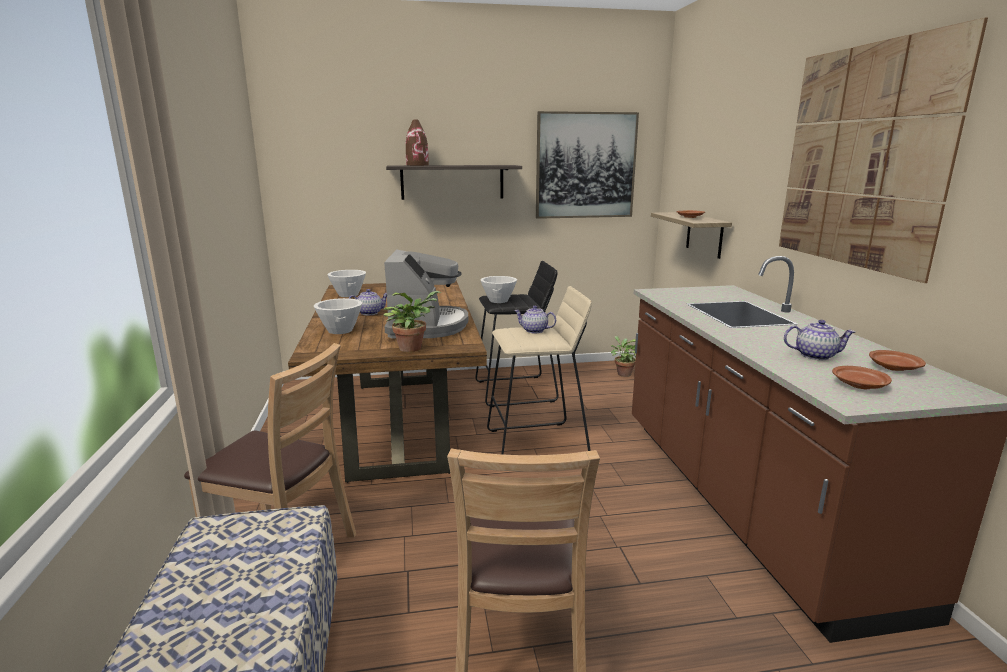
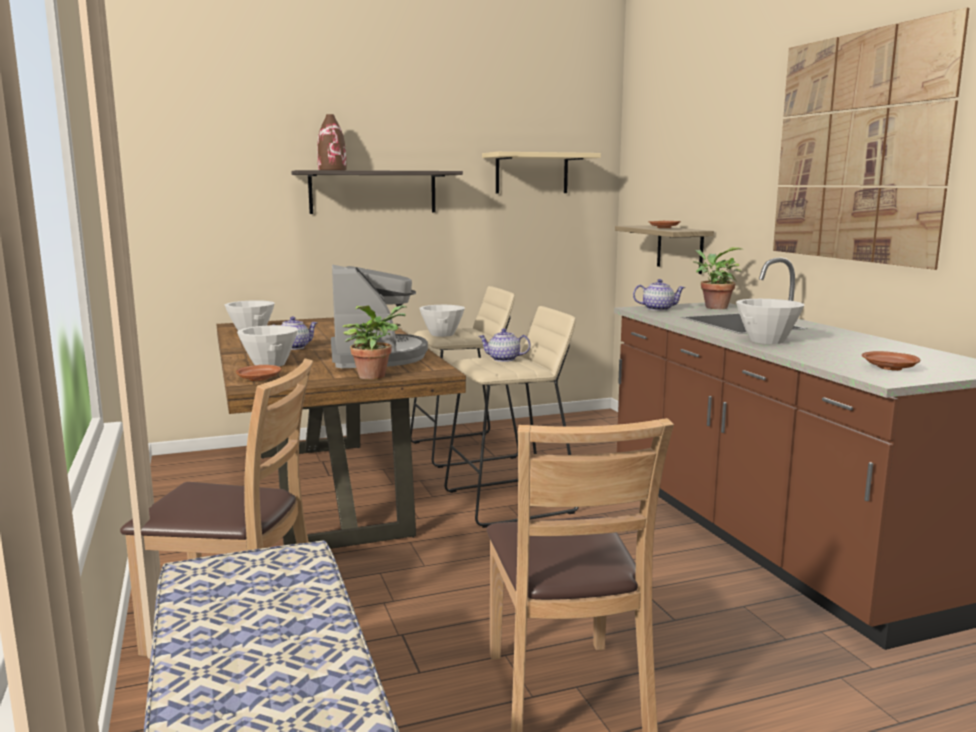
camera: 10 degrees left, 5 degrees down
(516, 391) = (464, 450): black stool -> beige stool
(585, 166) = (531, 173): picture -> beige shelf
(622, 373) = (587, 425): potted plant -> potted plant (713, 307)
(751, 339) = (766, 340): none -> white bowl
(815, 355) = (837, 350): teapot -> teapot (658, 309)
(893, 367) = (915, 355): brown plate -> brown plate (259, 379)

